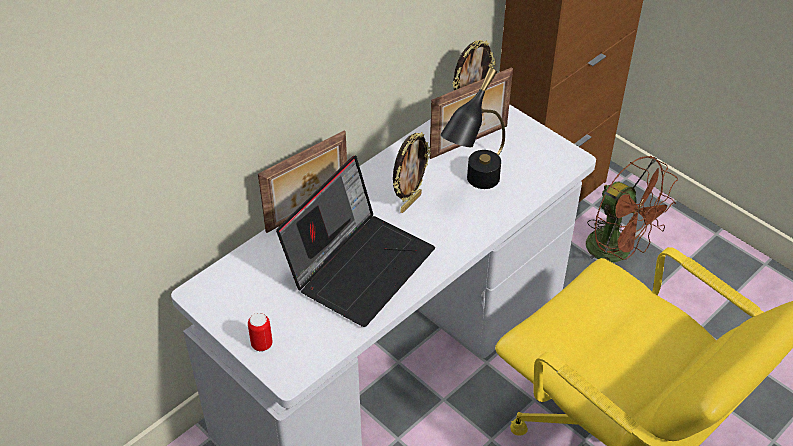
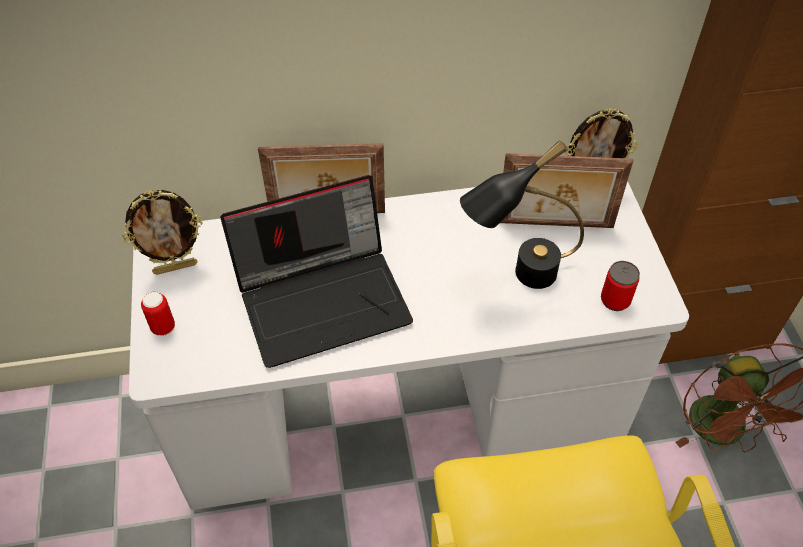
camera: 35 degrees right, 5 degrees up
(410, 202) = (433, 258): picture frame -> picture frame (175, 267)
(545, 170) = (615, 300): none -> can

